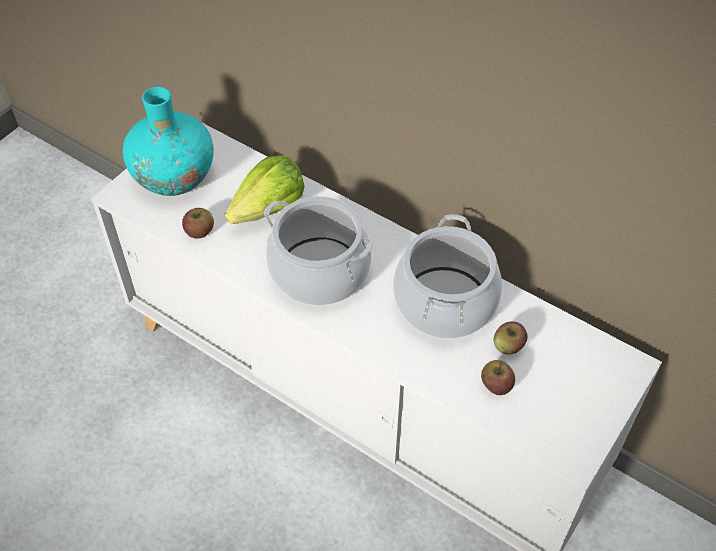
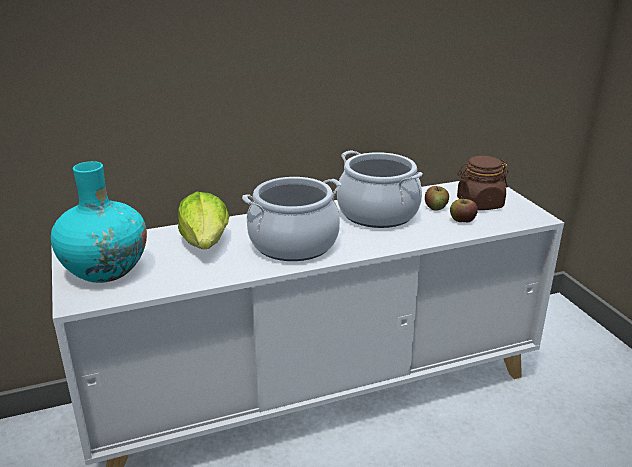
camera: 55 degrees left, 25 degrees down
(199, 231) = (181, 277): apple -> none
(558, 384) = (479, 204): none -> brown jar

